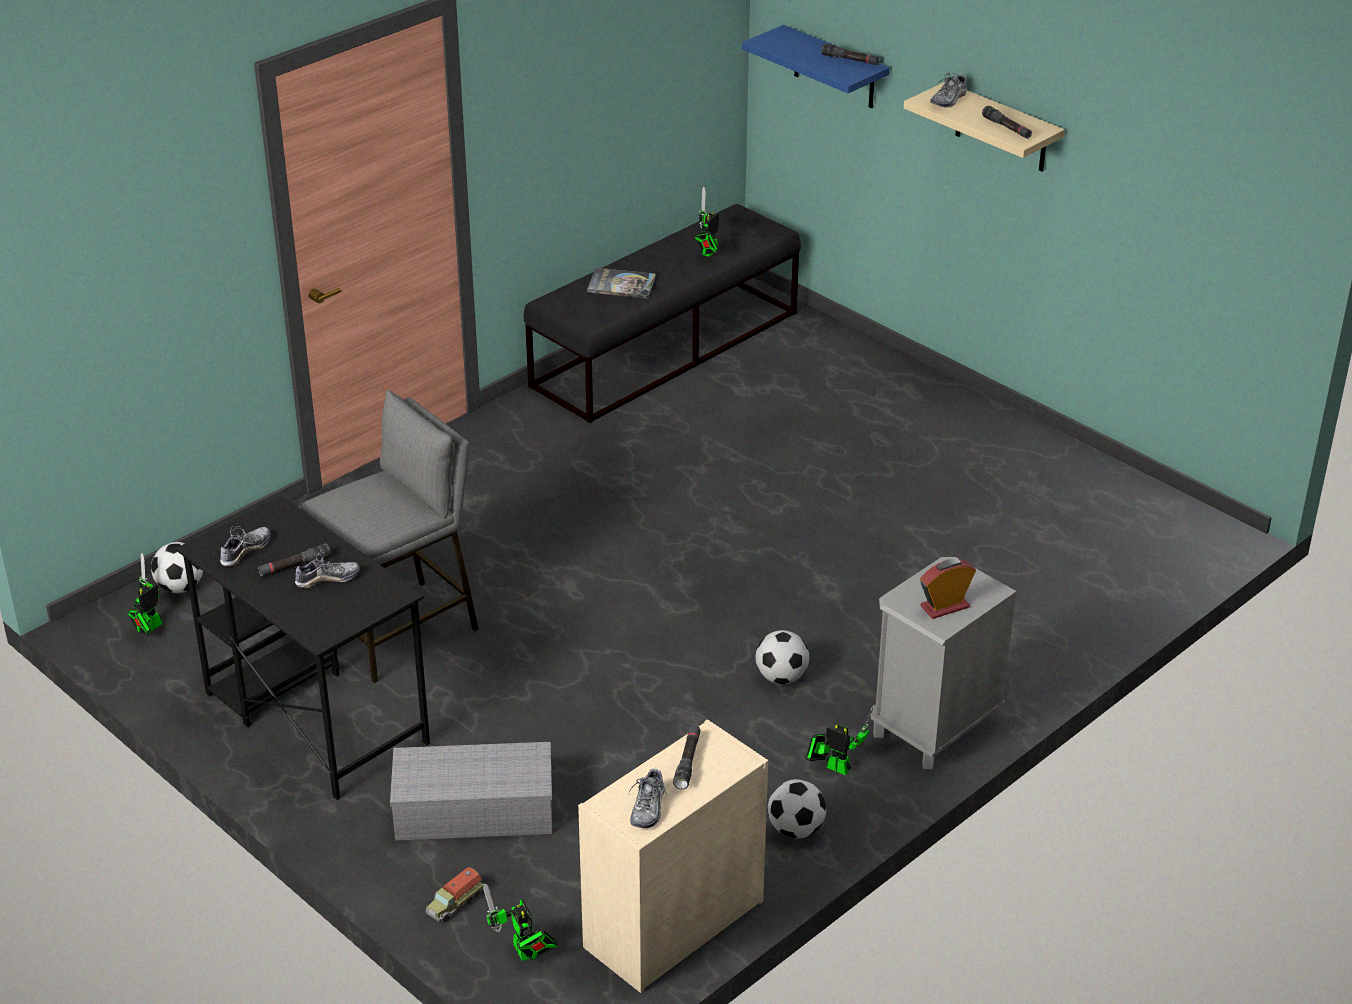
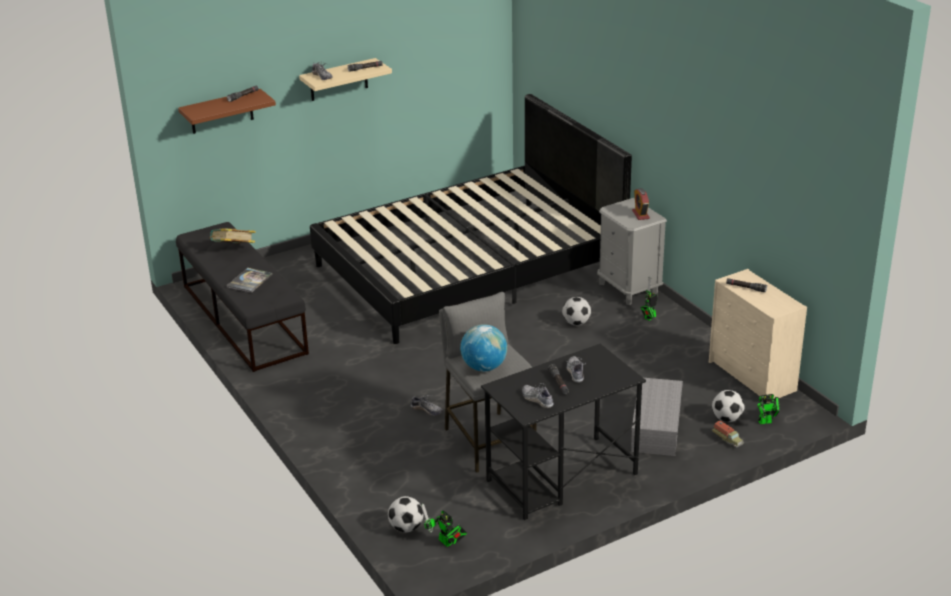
camera: 75 degrees left, 5 degrees down
(355, 500) = (484, 367): none -> globe
(648, 808) = (778, 301): shoe -> shoe (426, 410)
(708, 253) = (233, 250): toy robot -> book
(795, 830) = (692, 335): football -> football (727, 419)
(834, 68) = (221, 112): blue shelf -> brown shelf
(919, 530) = (469, 267): none -> black bed

